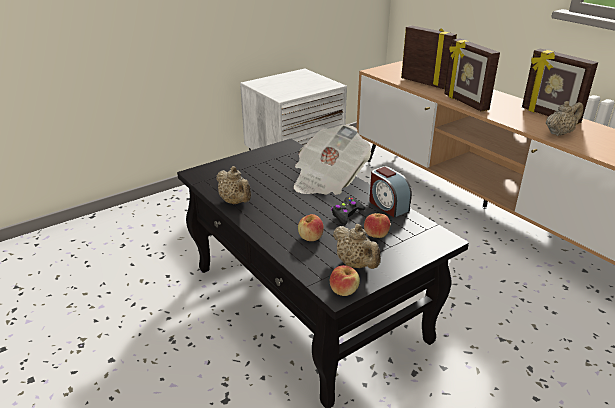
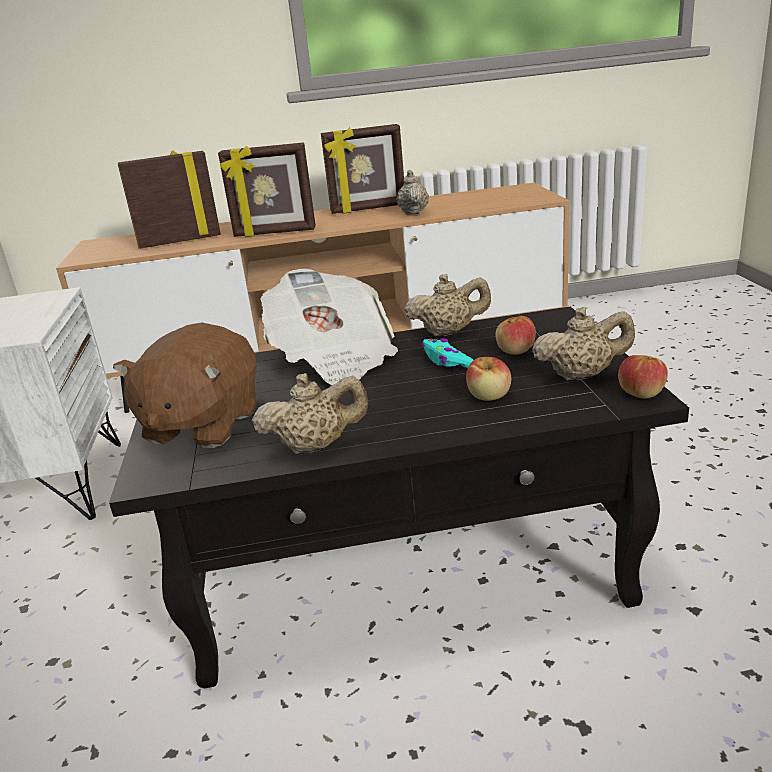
camera: 60 degrees left, 5 degrees down
(242, 169) = (202, 425): none -> brown plush toy
(346, 214) = (447, 361): black game controller -> turquoise game controller
(388, 205) = (449, 332): alarm clock -> beige teapot

